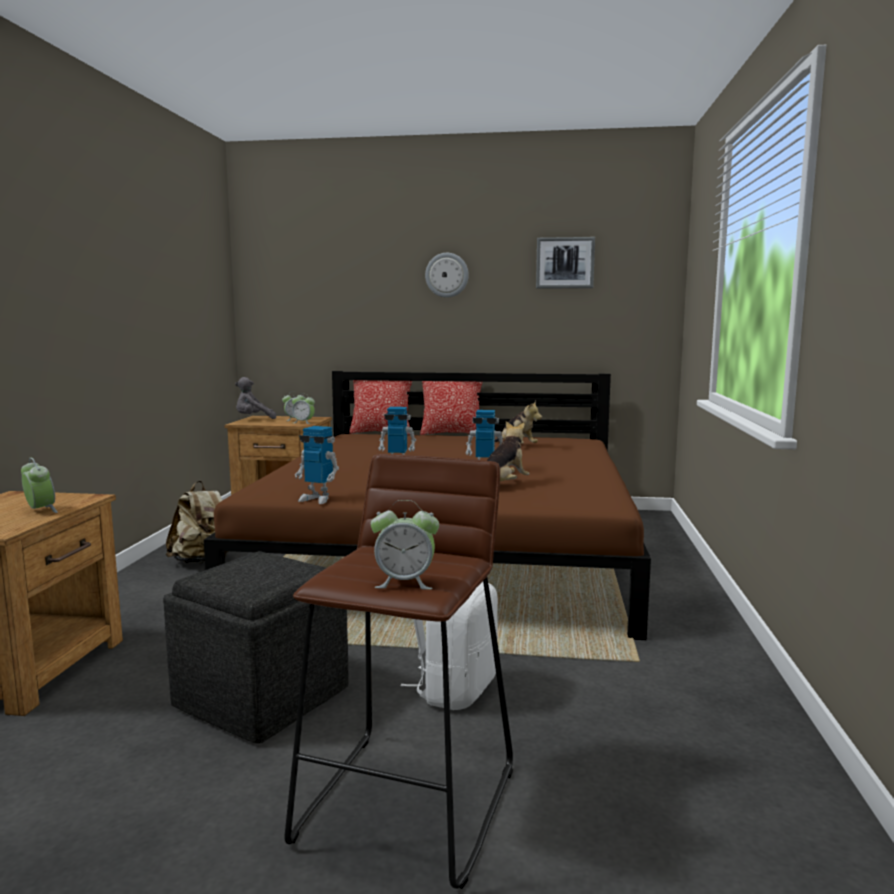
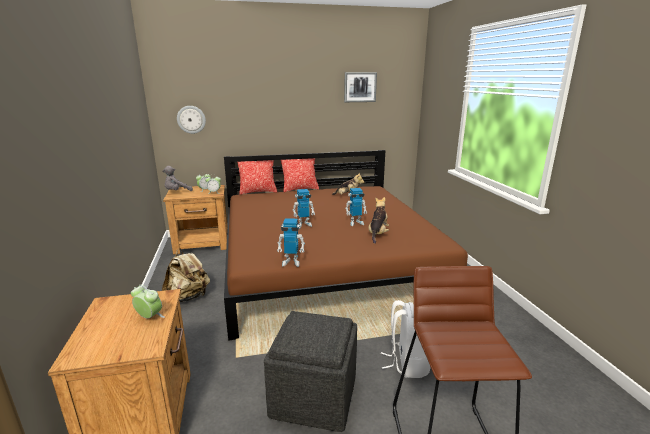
camera: 20 degrees left, 10 degrees up
(405, 582) = (489, 356): alarm clock -> none
(447, 275) = (292, 94): wall clock -> wall clock (191, 119)

